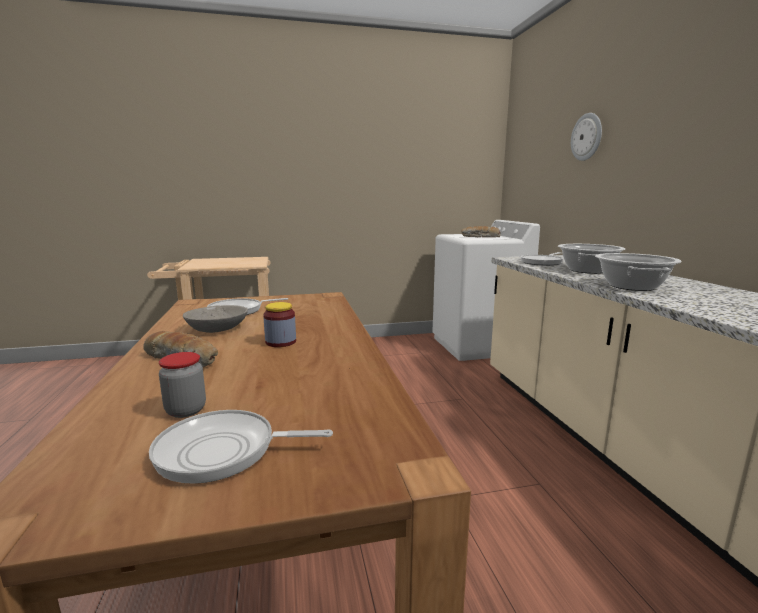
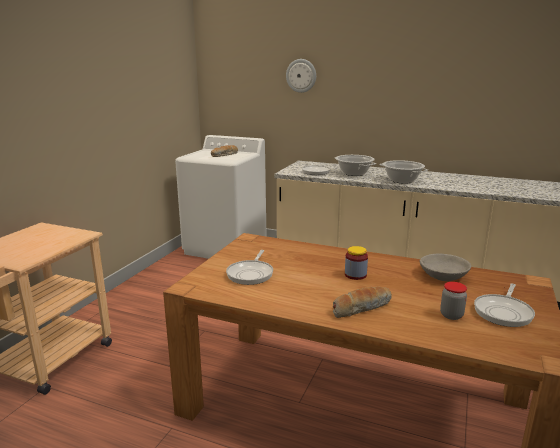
camera: 55 degrees left, 5 degrees up
(217, 329) = (297, 288): grey bowl -> grey bowl (443, 276)

